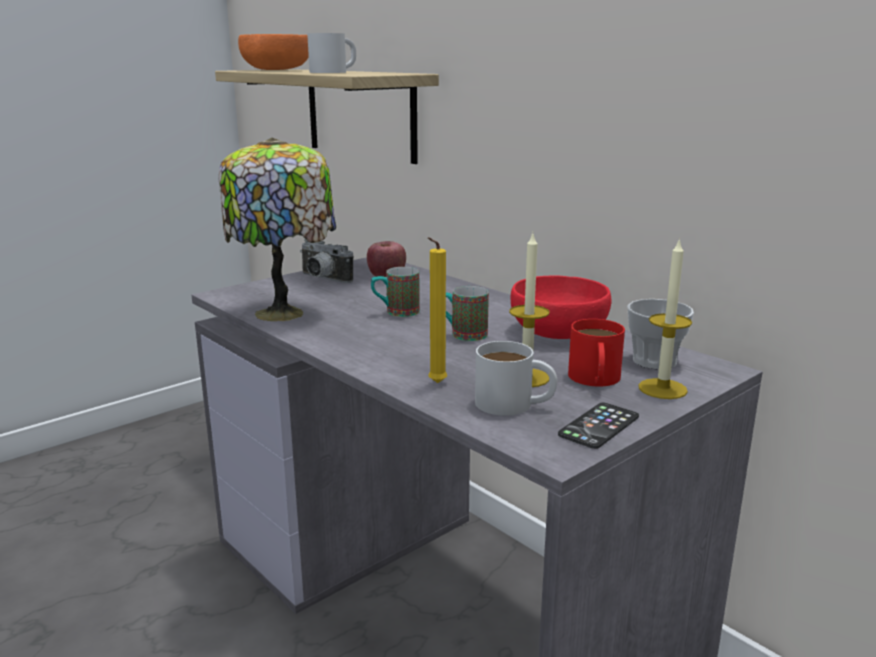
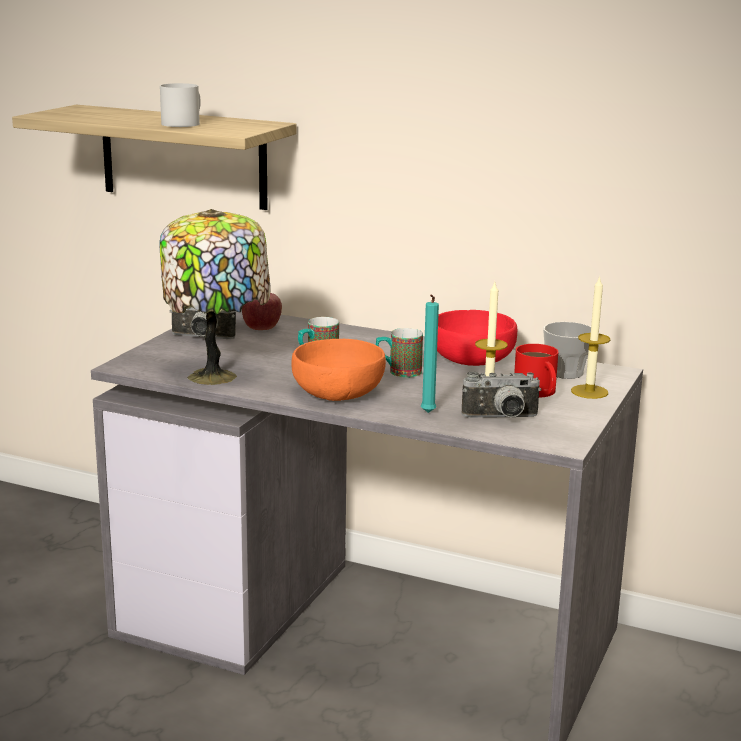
camera: 25 degrees left, 0 degrees up
(278, 69) = (81, 111): orange bowl -> orange bowl (339, 393)
(435, 384) = (427, 413): yellow candle -> turquoise candle
(514, 404) = (501, 418): white mug -> camera
(599, 426) = (572, 423): phone -> none

